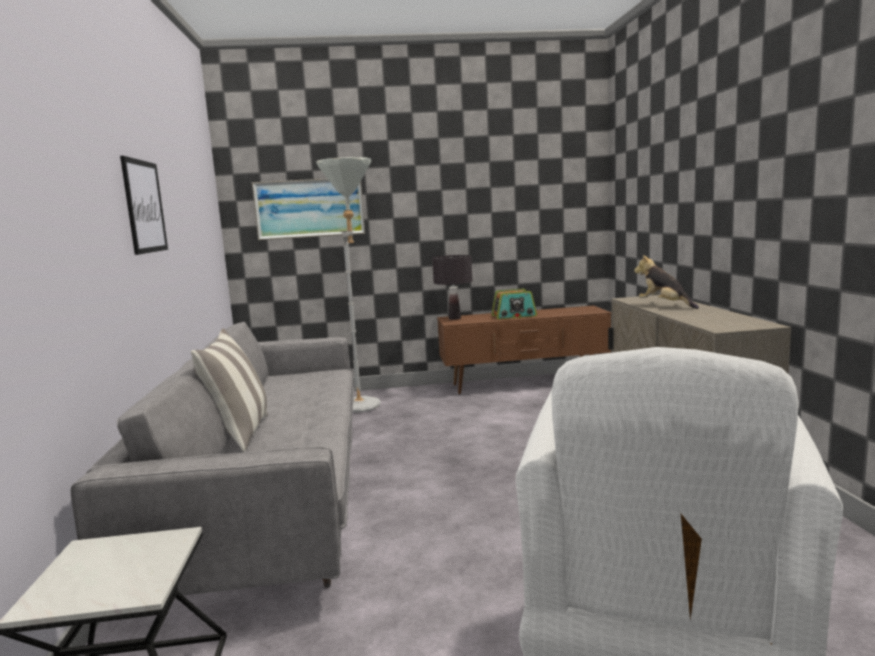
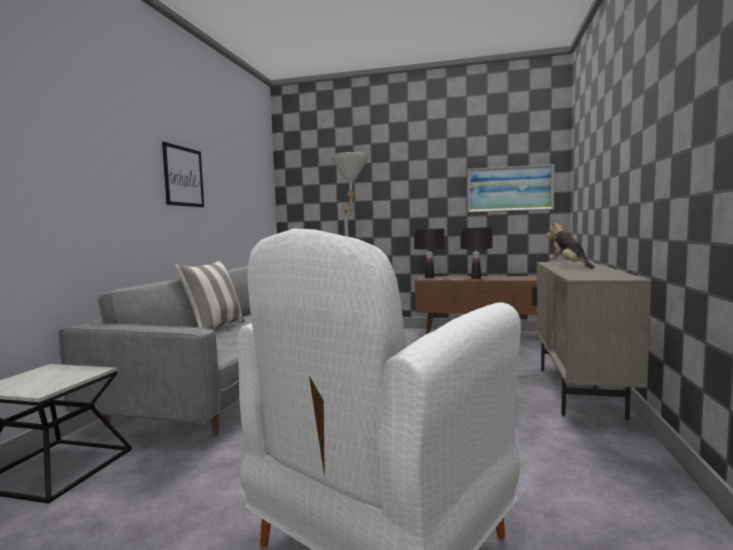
camera: 20 degrees right, 5 degrees down
(309, 208) = (332, 192): picture -> picture (509, 189)
(514, 316) = (476, 278): radio -> black table lamp

